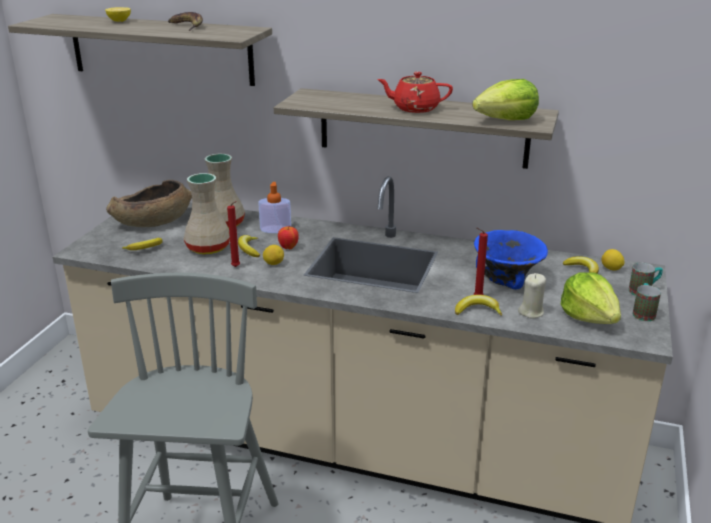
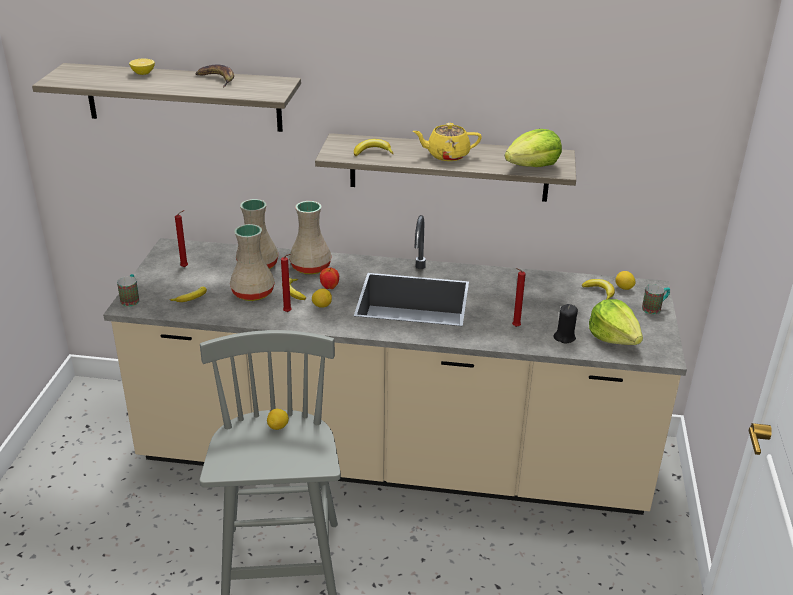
camera: 10 degrees left, 5 degrees up
(152, 221) = (185, 267): brown bowl -> red candle
(195, 382) = (278, 427): none -> lemon
(275, 229) = (310, 268): soap dispenser -> beige vase
(414, 108) = (447, 155): red teapot -> yellow teapot
(477, 310) = (518, 339): banana -> banana (373, 152)
(506, 280) = (536, 306): blue bowl -> none
(531, 312) = (564, 337): beige candle -> black candle
(643, 313) = (657, 330): mug -> mug (131, 299)

